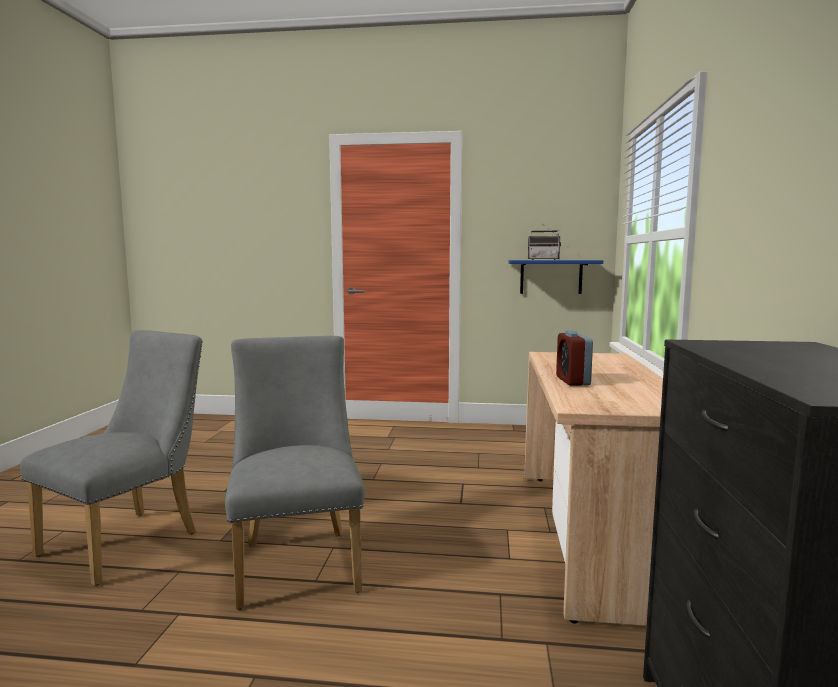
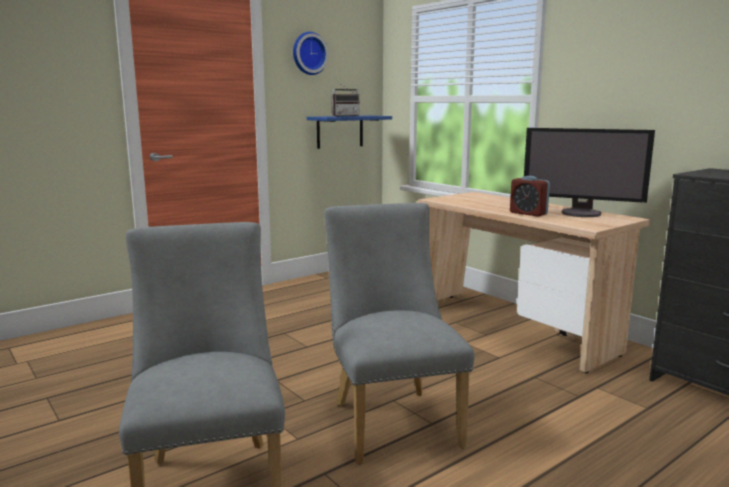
camera: 45 degrees left, 5 degrees up
(298, 560) = (391, 419): grey chair -> grey chair turned 45 degrees clockwise
(514, 196) = (308, 53): none -> wall clock
(645, 393) = (581, 213): none -> monitor

